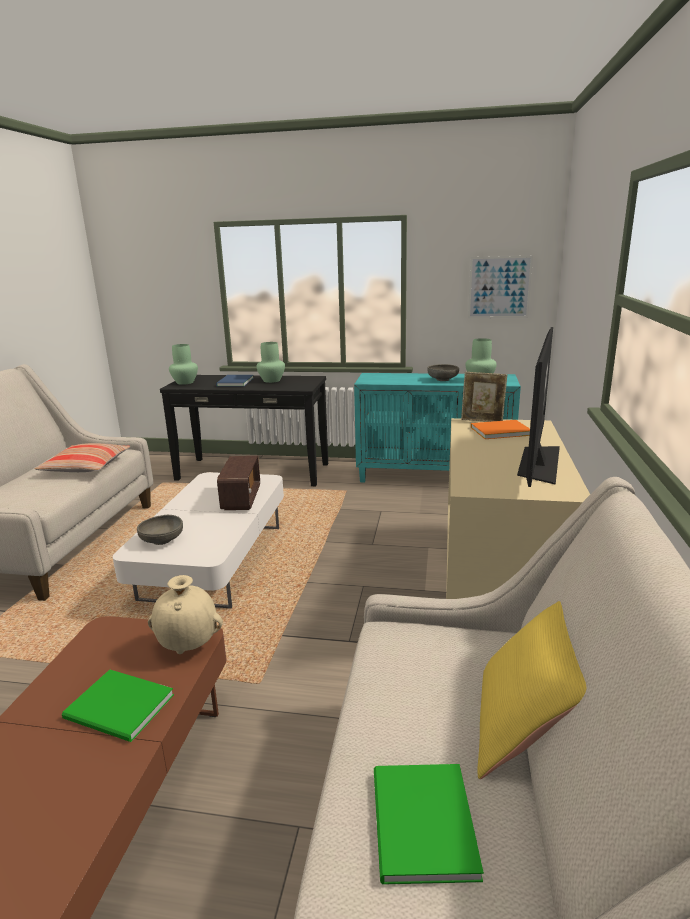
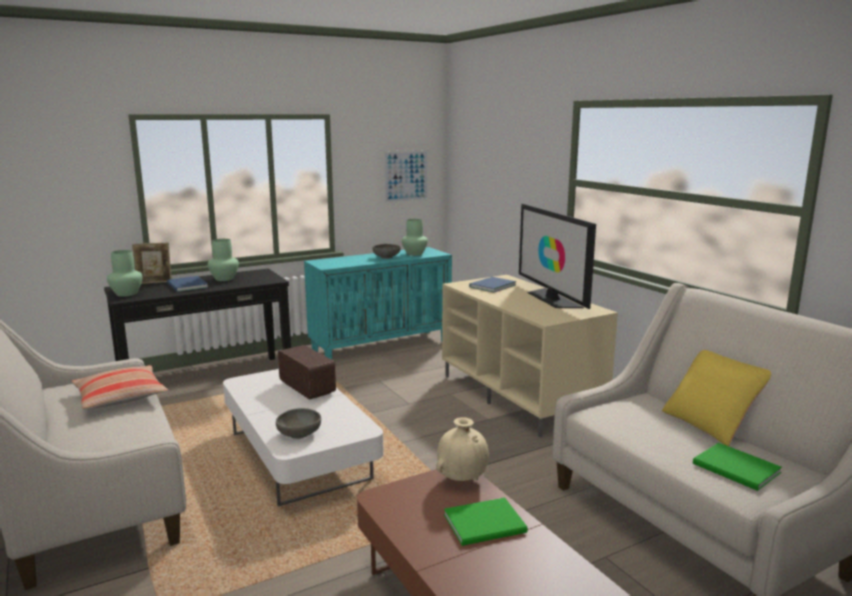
camera: 40 degrees left, 5 degrees down
(482, 421) = (467, 281): picture frame -> picture frame (154, 282)
(498, 431) = (491, 286): orange book -> blue book

